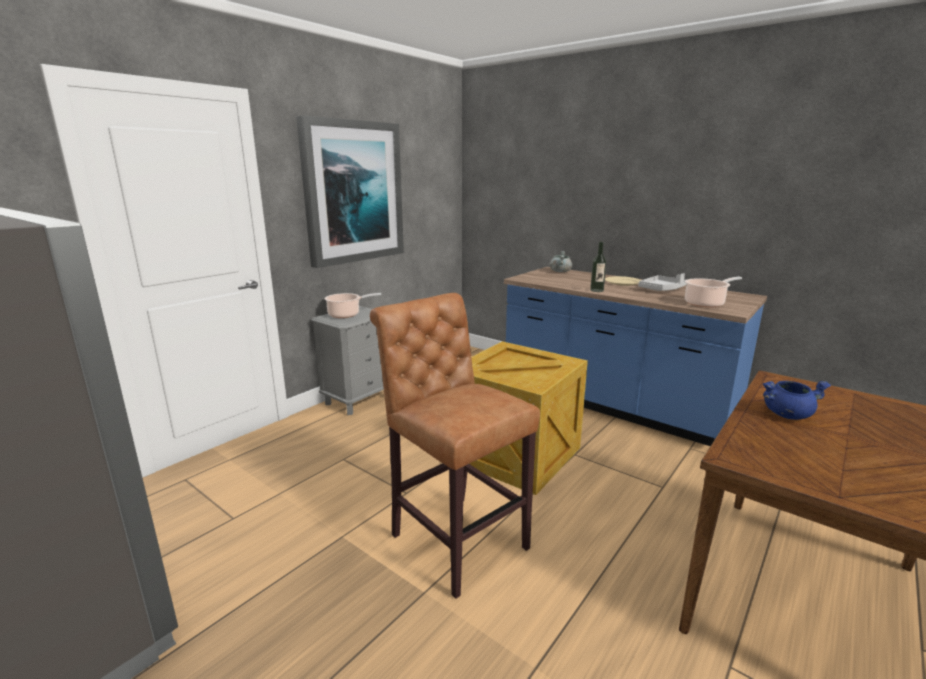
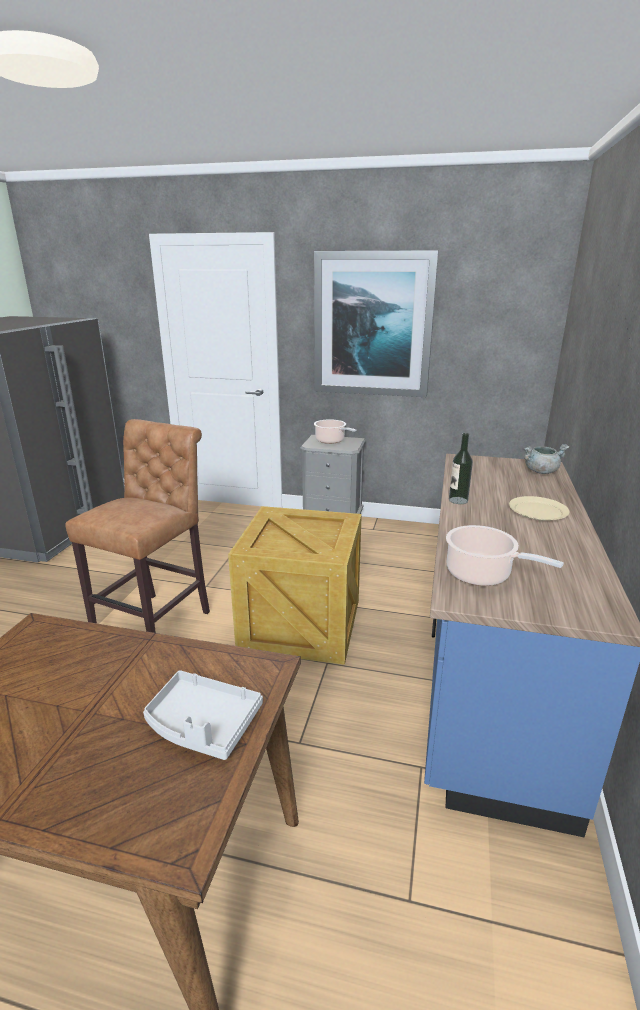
camera: 65 degrees right, 5 degrees up
(662, 289) = (533, 539): grey tray -> grey tray (202, 724)
(787, 414) = (143, 668): blue cooking pot -> none

